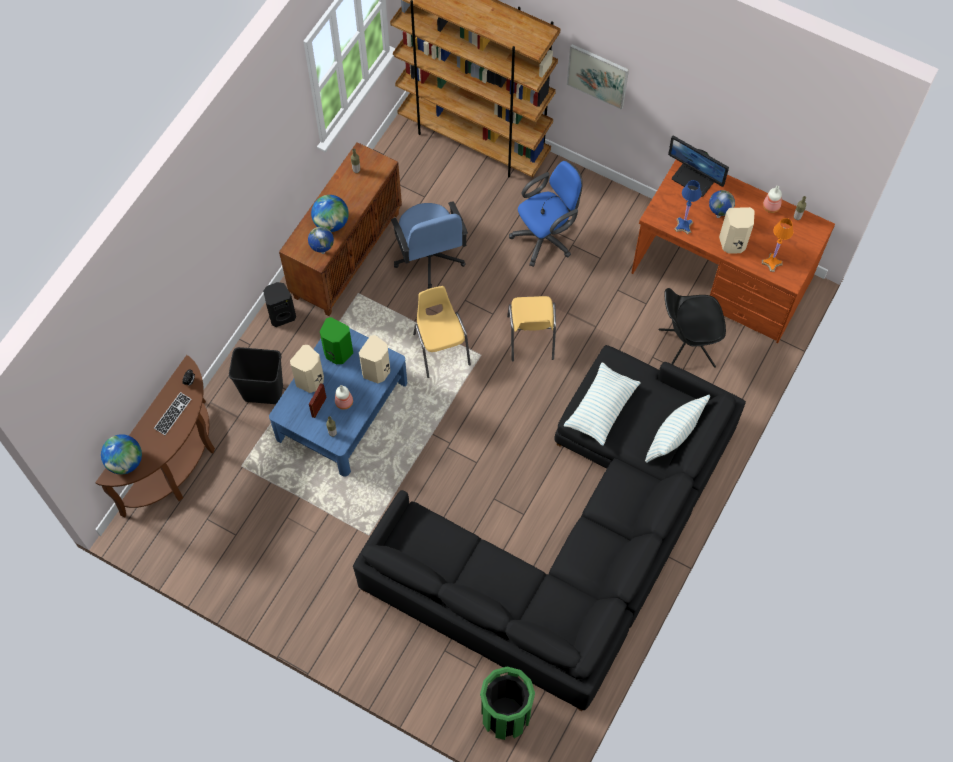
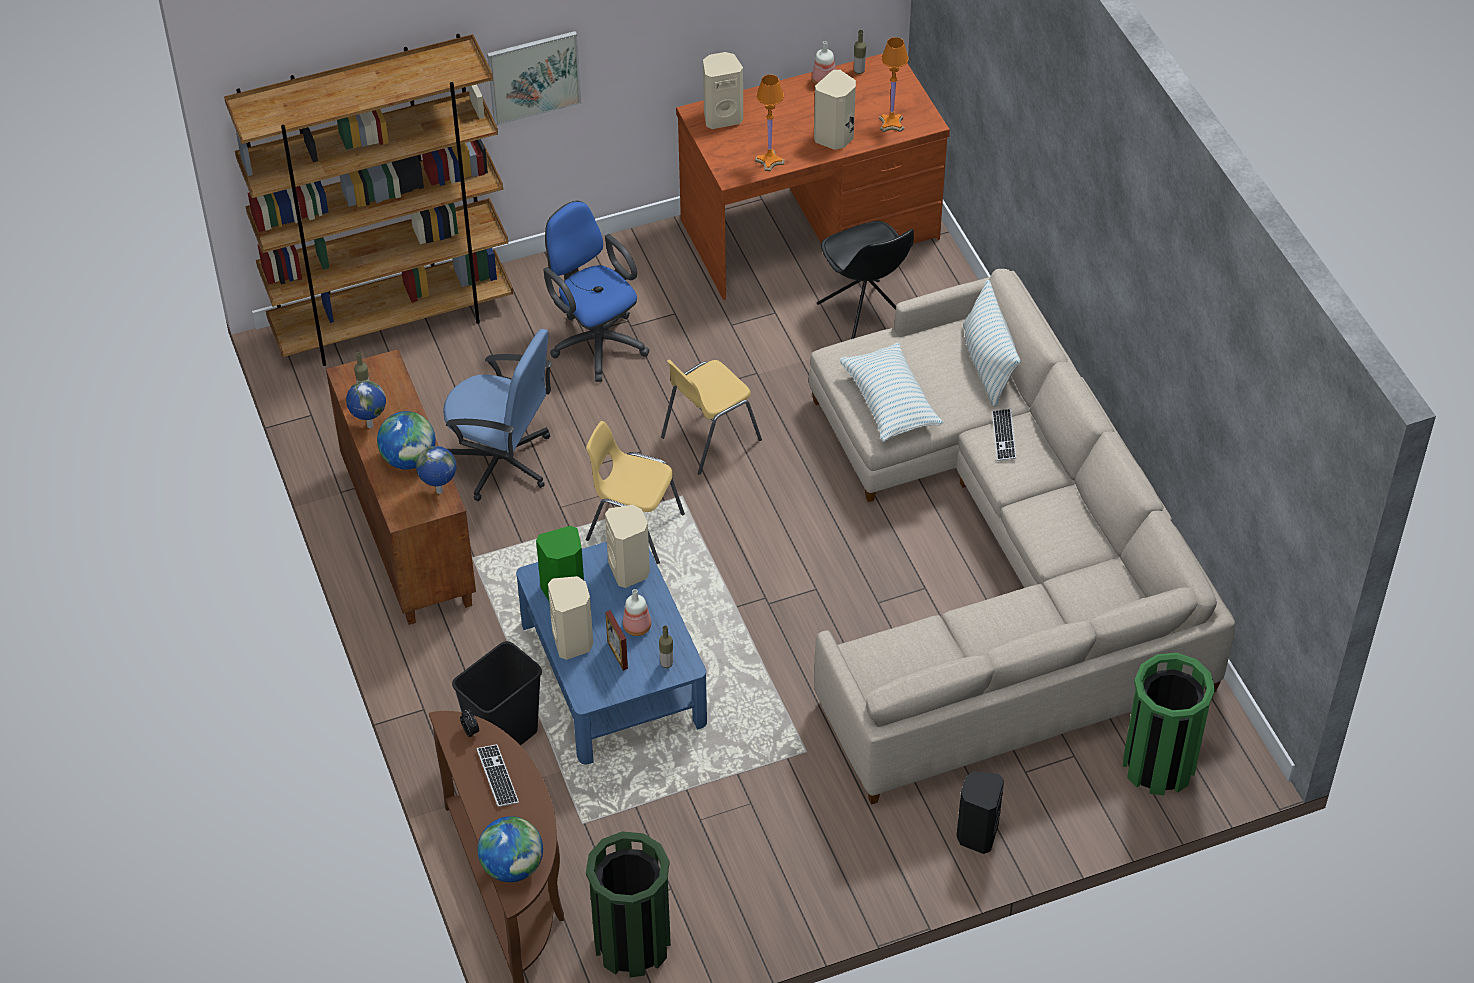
camera: 50 degrees left, 15 degrees down
(190, 542) = (632, 944): none -> green trash can
(281, 315) = (418, 652): black speaker -> black speaker (976, 834)
(530, 338) = (709, 438): yellow chair -> yellow chair turned 105 degrees clockwise
(546, 237) = (595, 341): blue office chair -> blue office chair turned 45 degrees counterclockwise
(572, 539) = (999, 564): black sofa -> beige sofa
(628, 481) = (1003, 436): none -> keyboard
(684, 226) = (770, 161): blue table lamp -> orange table lamp
(685, 348) = (865, 316): black chair -> black chair turned 60 degrees counterclockwise
(693, 179) = (722, 117): monitor -> beige speaker
(717, 216) = (788, 128): globe -> globe (369, 426)

